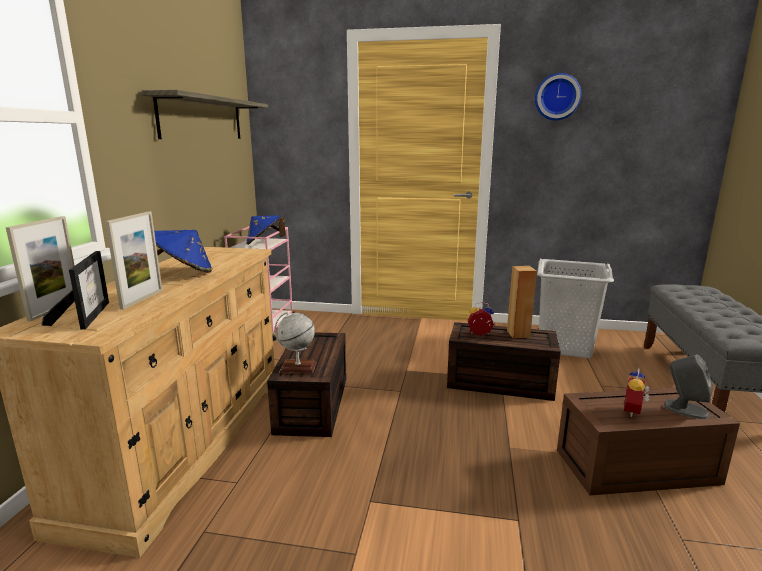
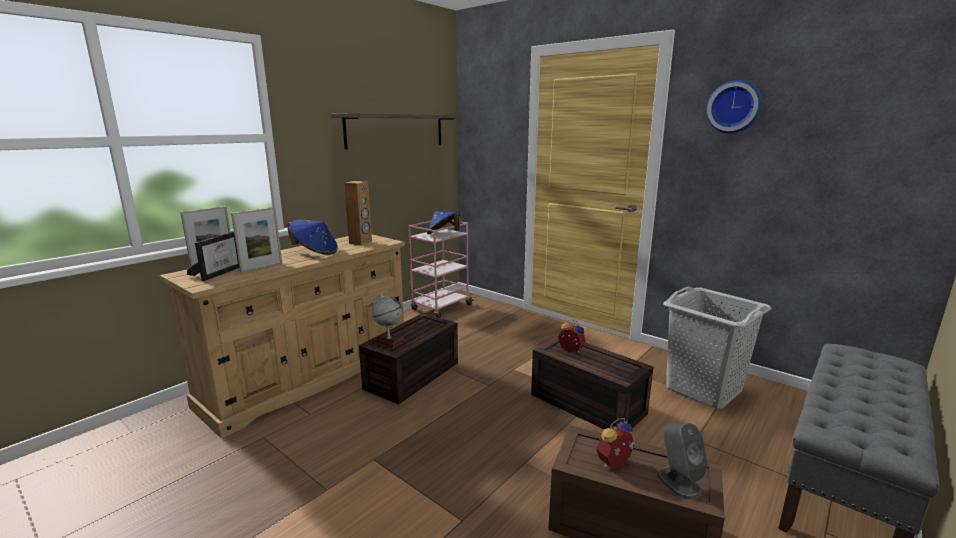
camera: 30 degrees right, 0 degrees up
(518, 334) = (608, 360): brown speaker -> brown speaker (361, 242)

